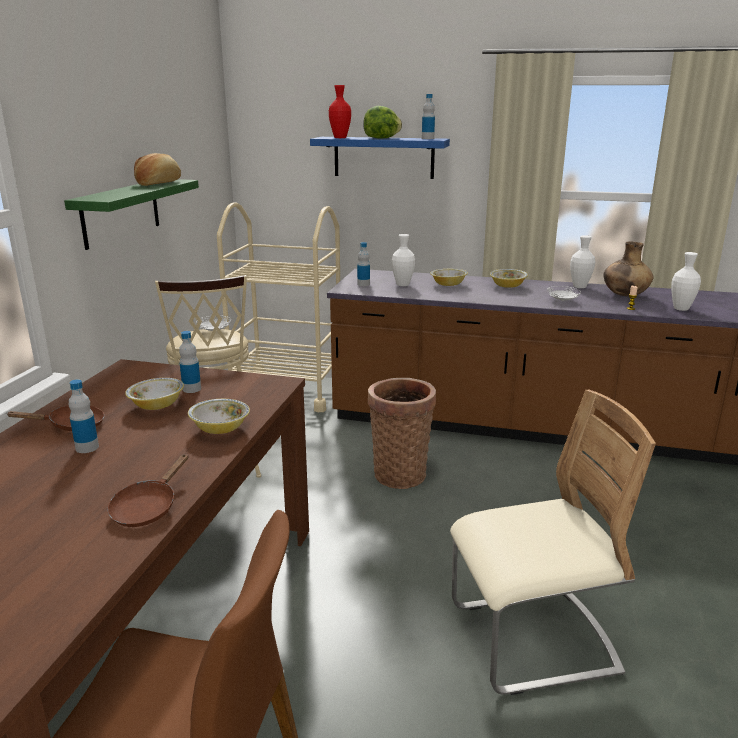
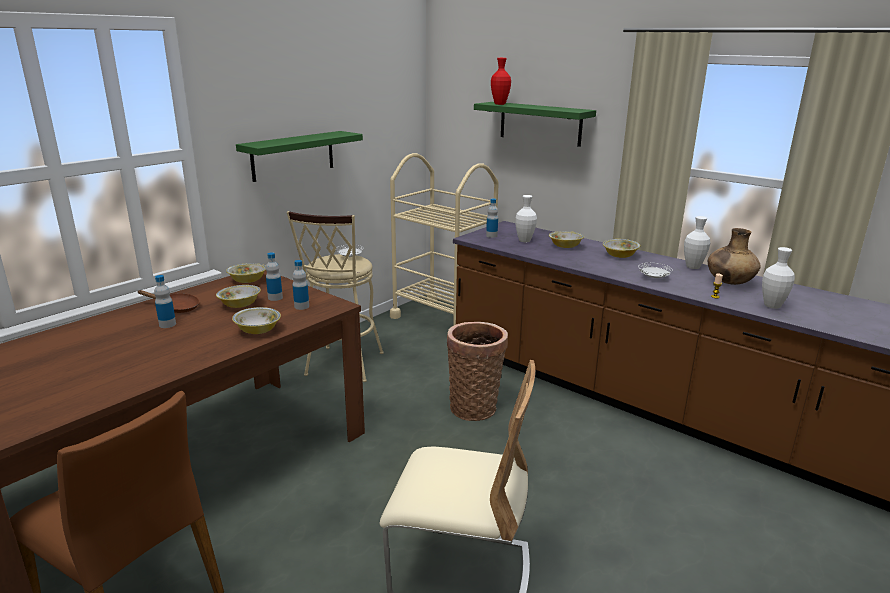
camera: 25 degrees right, 0 degrees up
(129, 377) = (248, 281): none -> bowl
(148, 508) = (153, 372): brown frying pan -> none
(158, 183) = (326, 135): bread -> none
(382, 138) = (534, 106): lettuce -> none
(383, 157) = (540, 123): blue shelf -> green shelf
(427, 138) = (574, 109): bottle -> bottle (301, 306)

